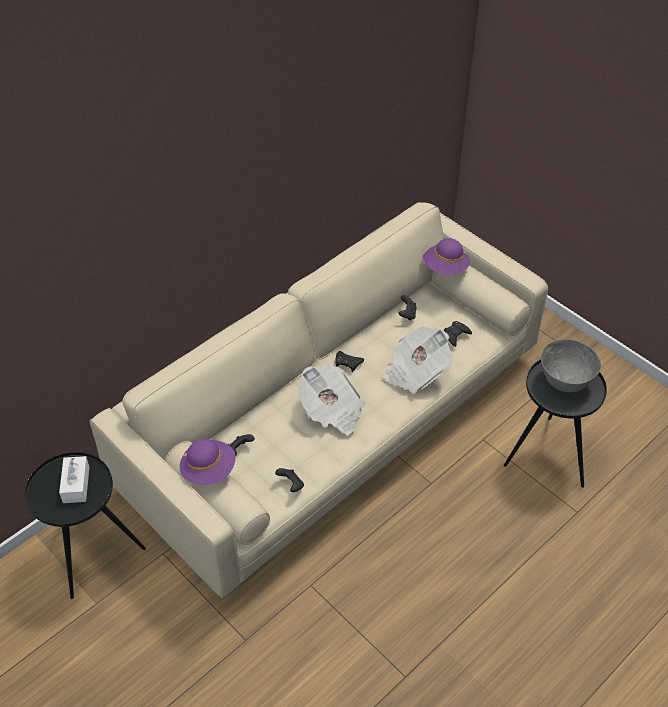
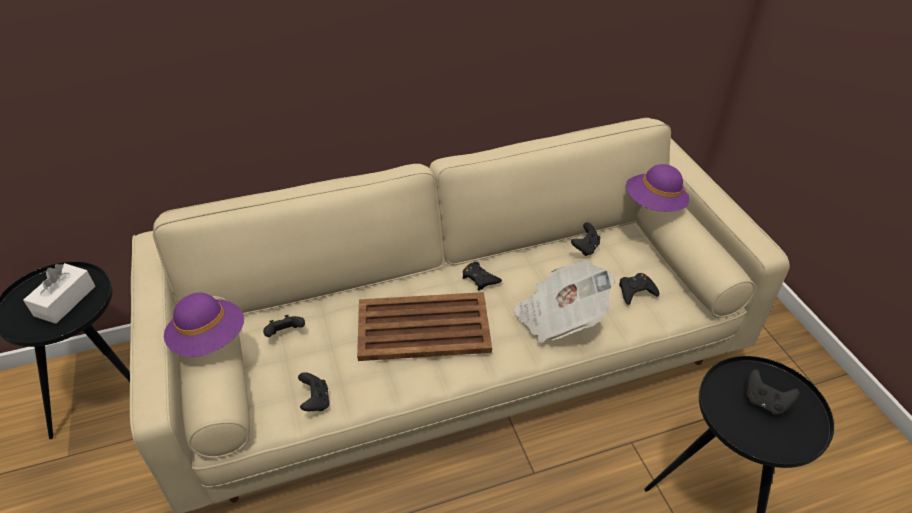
camera: 25 degrees right, 5 degrees down
(332, 411) = (425, 327): newspaper -> brown tray
(564, 382) = (764, 402): grey bowl -> black game controller

